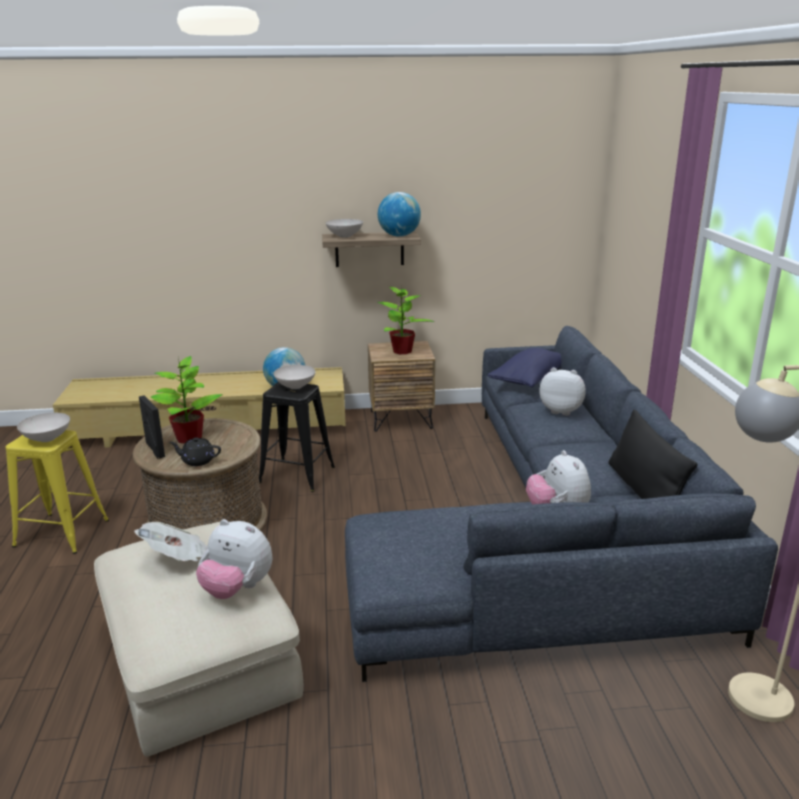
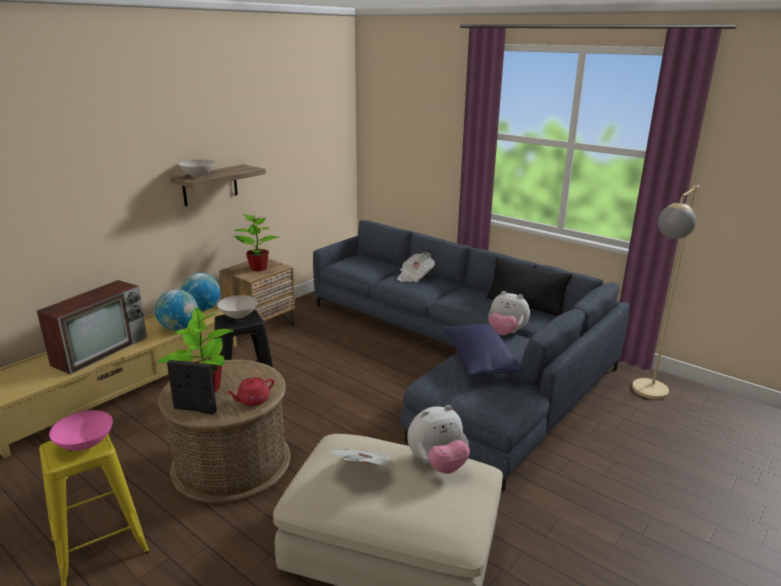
camera: 45 degrees left, 0 degrees up
(47, 438) = (85, 444): white bowl -> pink bowl
(197, 461) = (252, 400): black teapot -> red teapot
(211, 386) = (102, 350): none -> television
(399, 236) = (242, 169): globe -> globe (202, 309)
(529, 379) = (362, 264): blue pillow -> blue pillow (479, 361)
(561, 410) = (414, 277): plush toy -> newspaper

